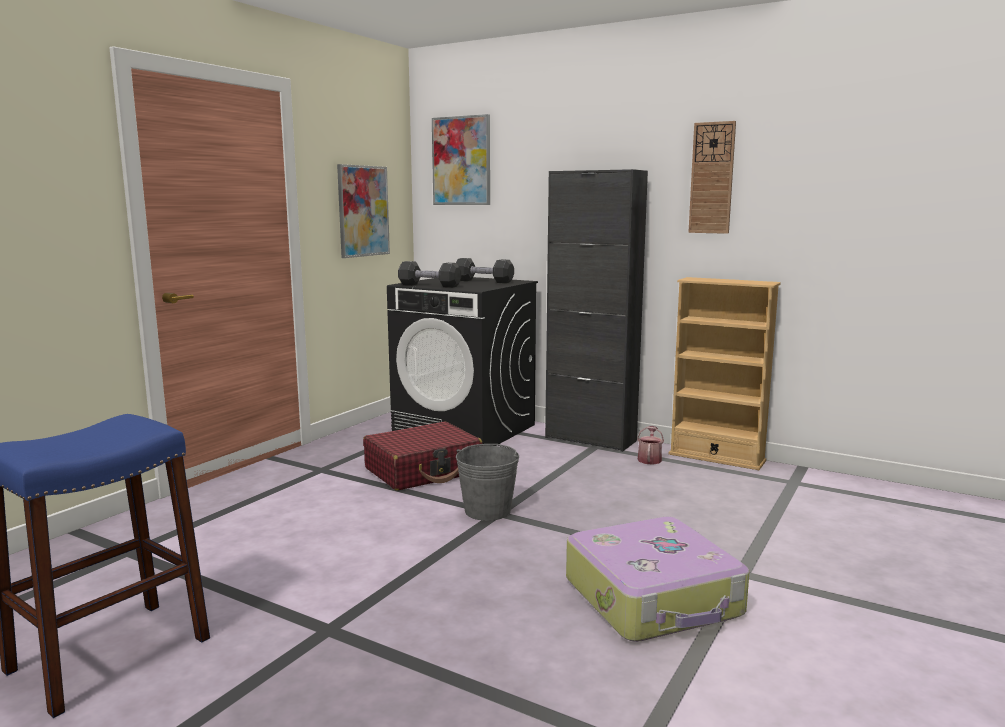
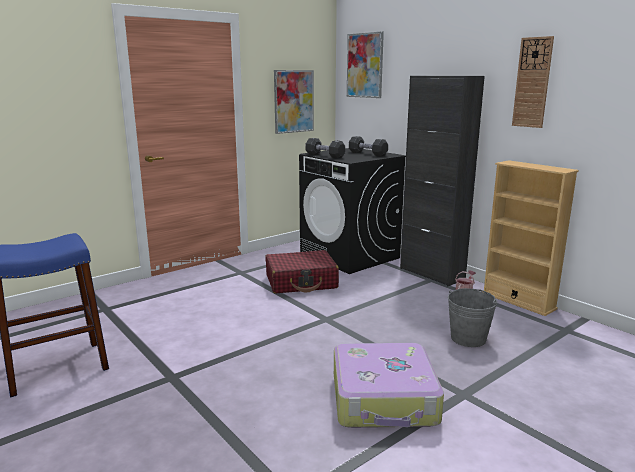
camera: 20 degrees right, 5 degrees up
(487, 511) = (321, 316): grey bucket -> grey bucket (468, 338)

